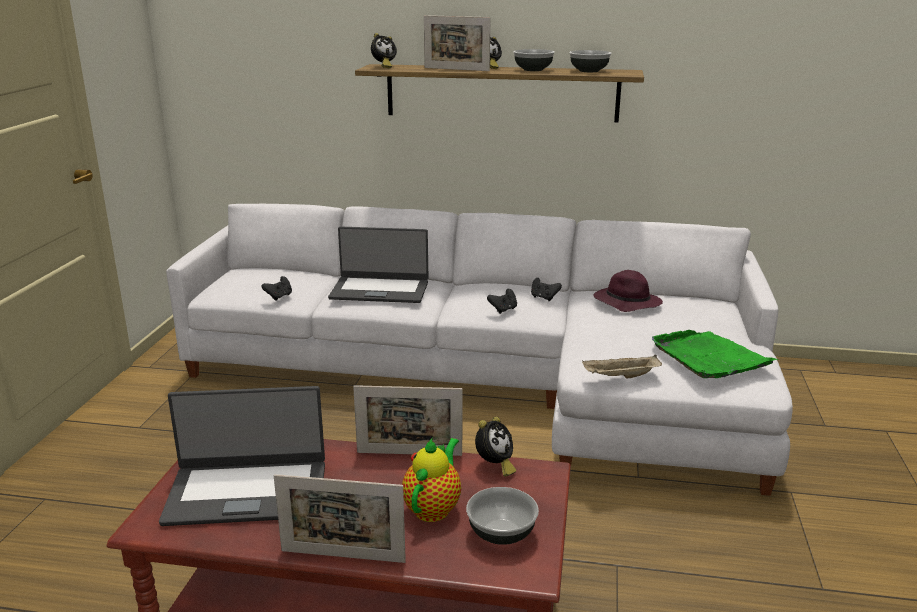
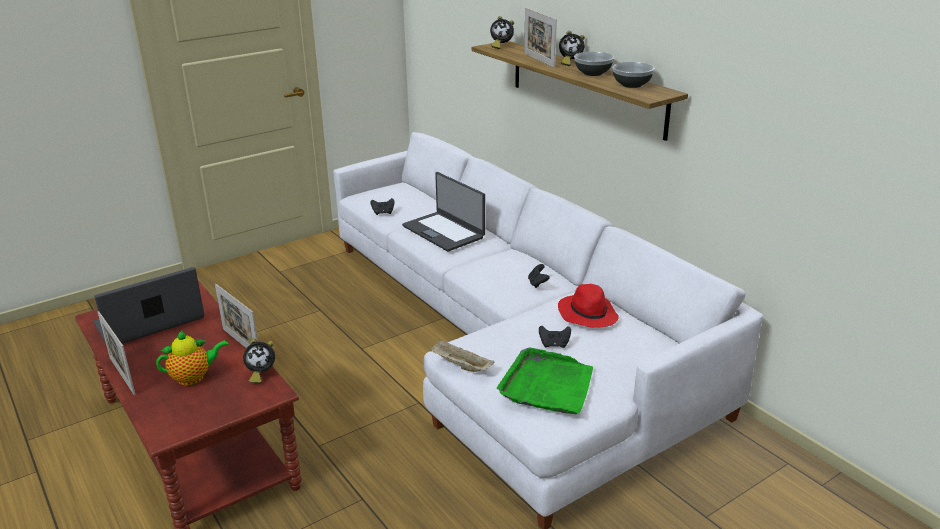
camera: 45 degrees right, 5 degrees up
(247, 491) = (150, 322): laptop -> laptop turned 105 degrees clockwise
(501, 533) = (192, 408): bowl -> none
(503, 310) = (490, 280): black game controller -> black game controller (554, 345)
(626, 303) = (587, 314): purple hat -> red hat

